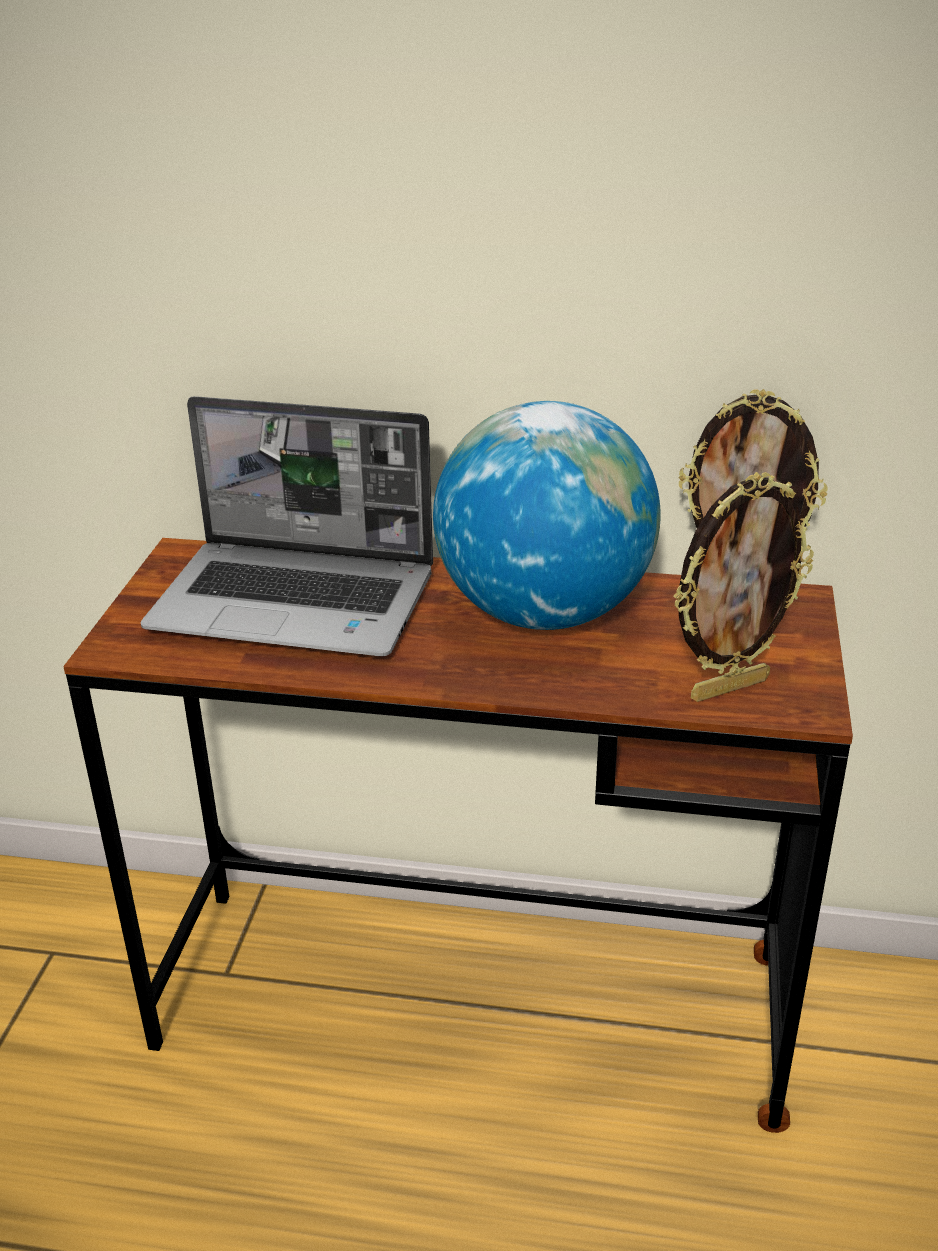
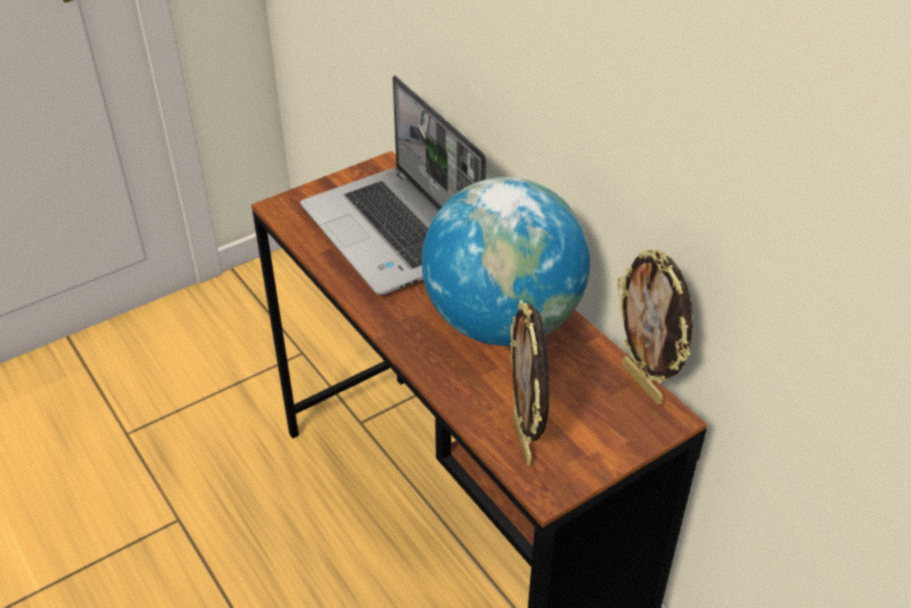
camera: 45 degrees right, 10 degrees up
(728, 687) = (524, 441): picture frame -> picture frame turned 60 degrees clockwise

